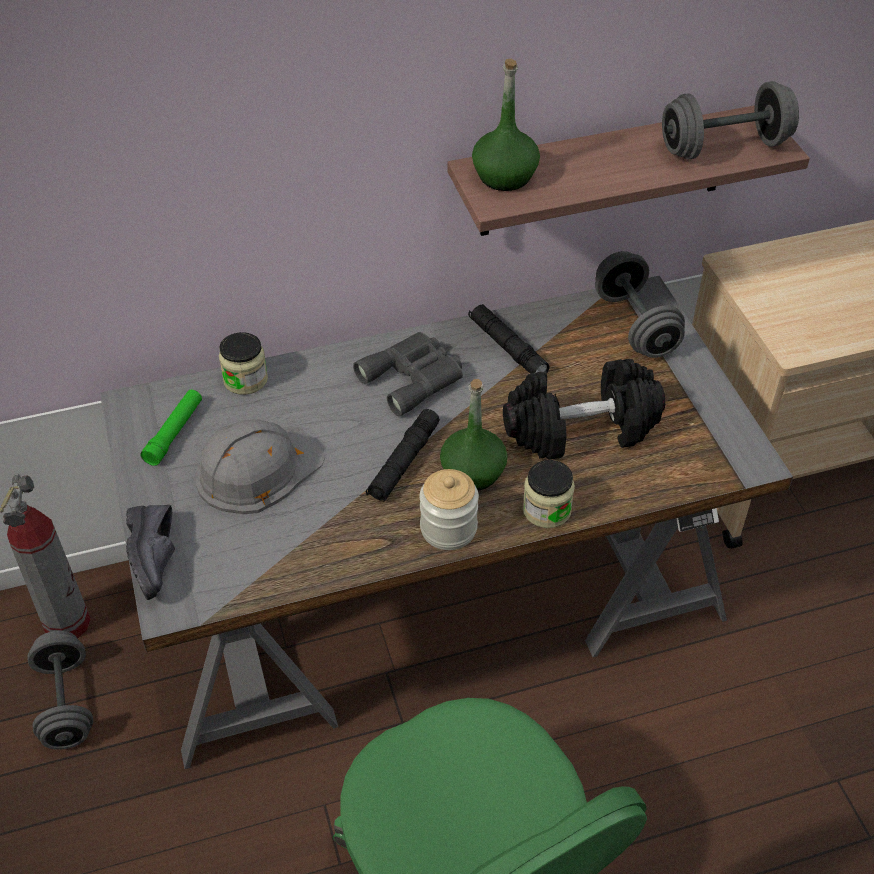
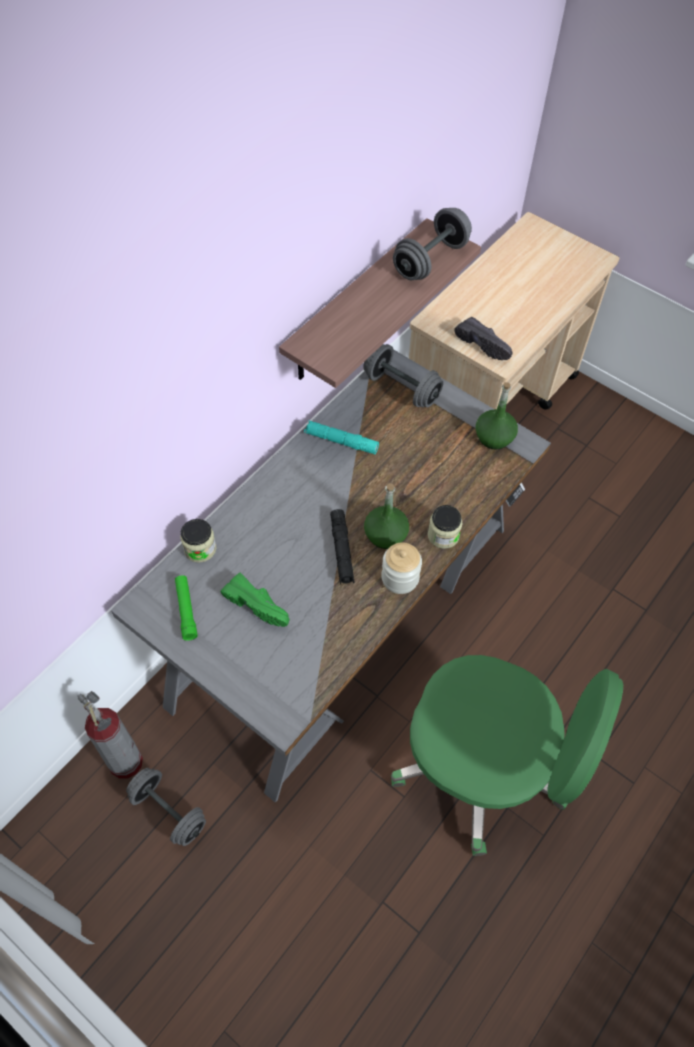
camera: 35 degrees left, 10 degrees up
(159, 559) = (250, 697): black shoe -> black shoe (484, 344)
(257, 469) = (259, 604): grey hard hat -> green shoe
(414, 377) = (303, 491): grey binoculars -> none
(505, 176) = (323, 341): green bottle -> green bottle (494, 437)
(507, 347) = (341, 441): black flashlight -> turquoise flashlight
(581, 430) = (423, 474): black dumbbell -> none

